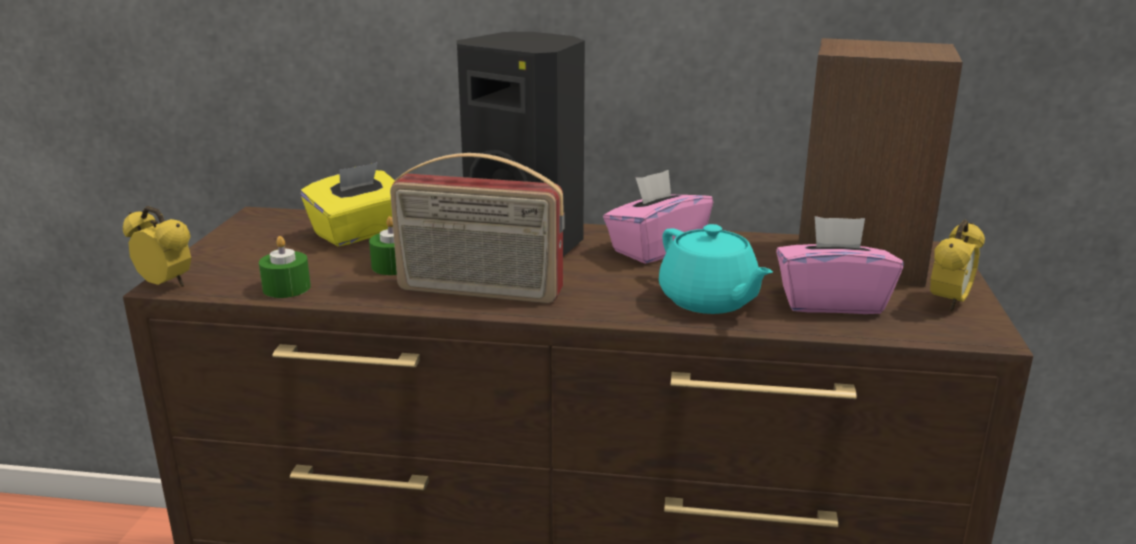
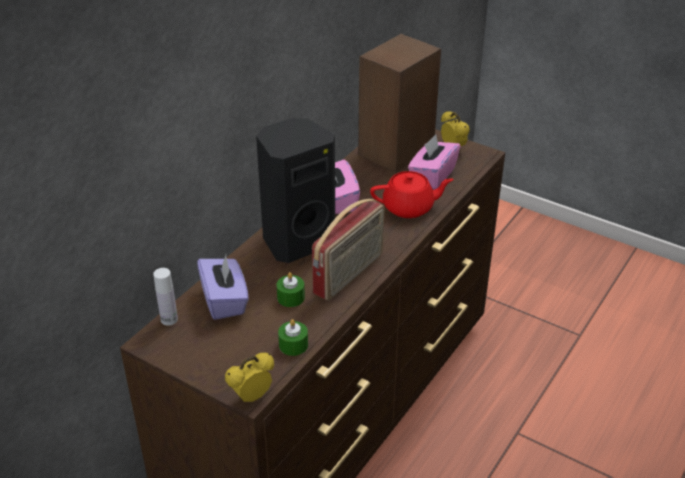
camera: 65 degrees left, 15 degrees up
(306, 215) = (169, 319): none -> white bottle
(360, 233) = (225, 301): yellow tissue box -> purple tissue box
(709, 301) = (409, 208): turquoise teapot -> red teapot

